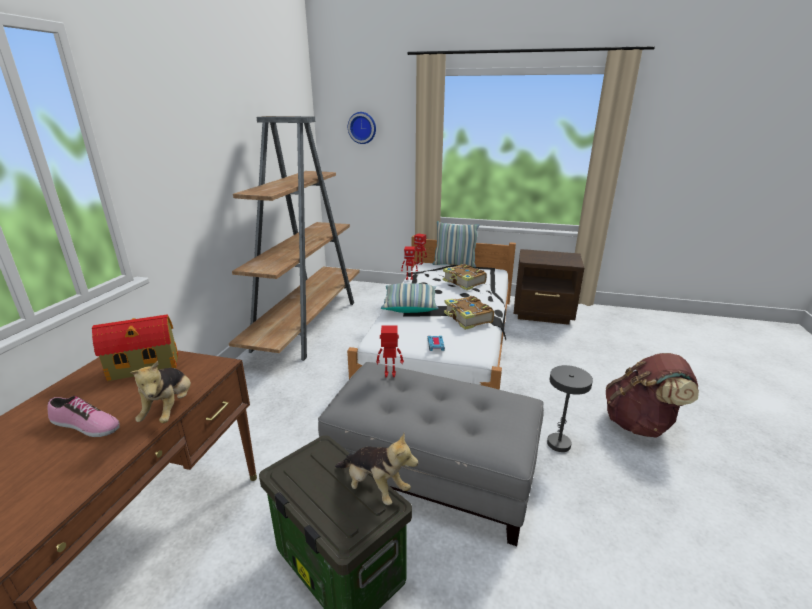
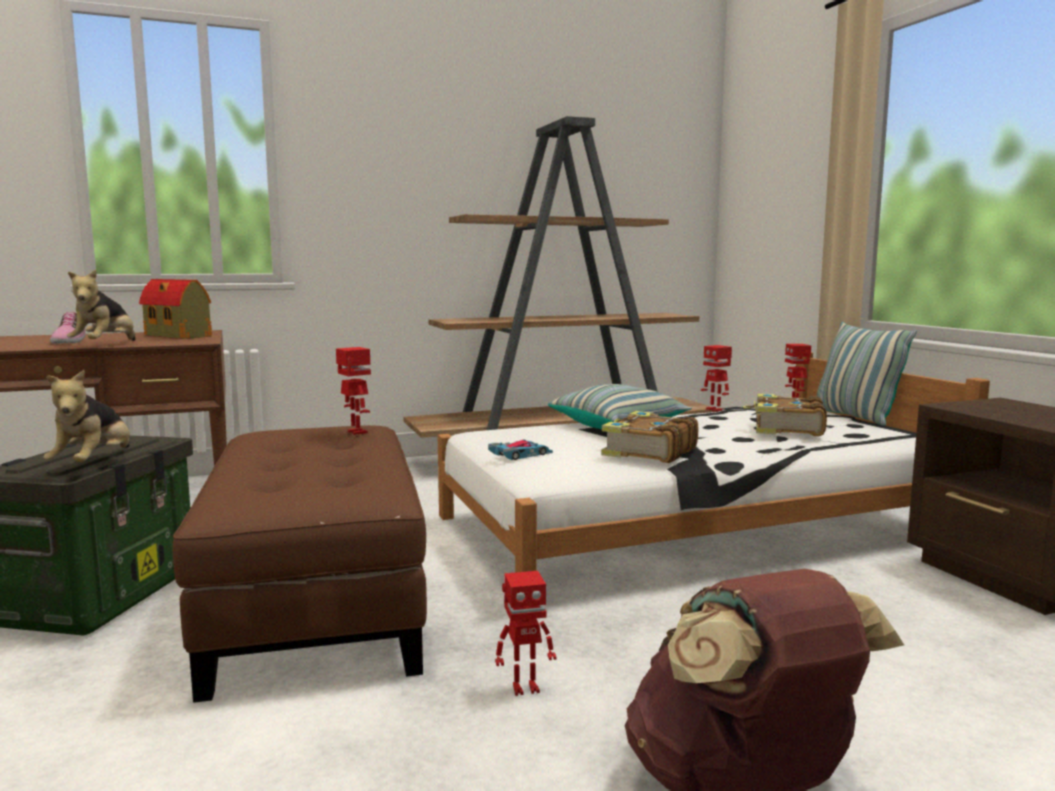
camera: 55 degrees right, 15 degrees down
(170, 409) = (105, 345): plush toy -> plush toy turned 45 degrees counterclockwise
(362, 128) = (772, 157): wall clock -> none
(430, 474) = (314, 603): grey ottoman -> brown ottoman
(558, 441) = (525, 688): grey table lamp -> toy robot

